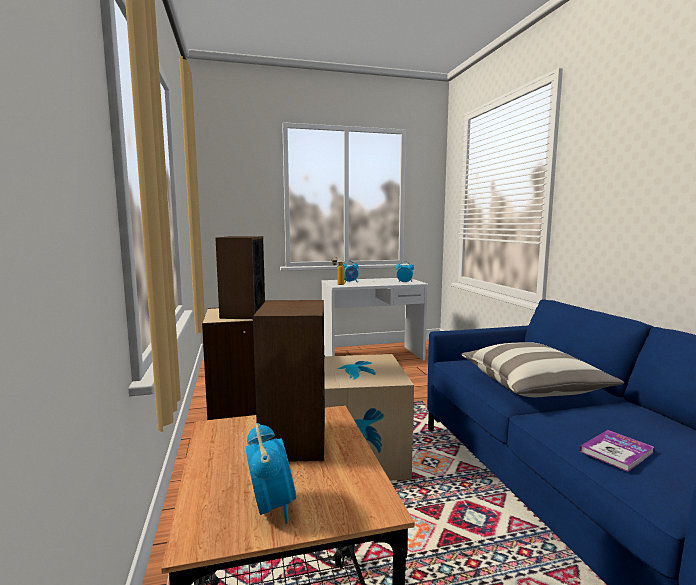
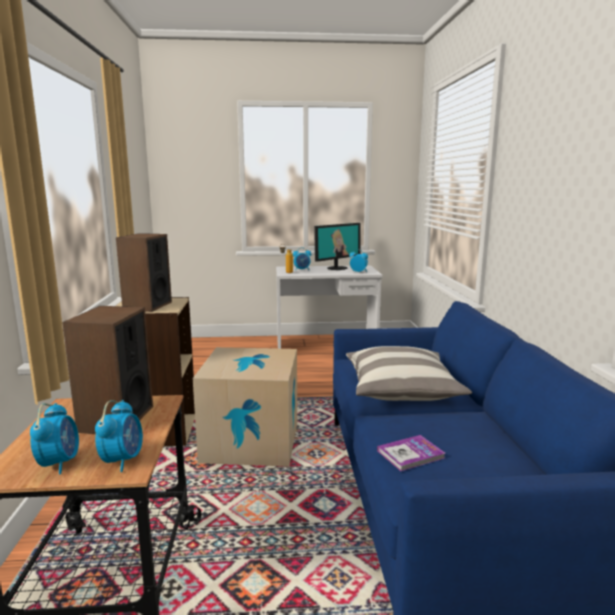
camera: 10 degrees right, 5 degrees up
(353, 493) = (123, 460): none -> alarm clock
(380, 280) = (337, 268): none -> monitor

